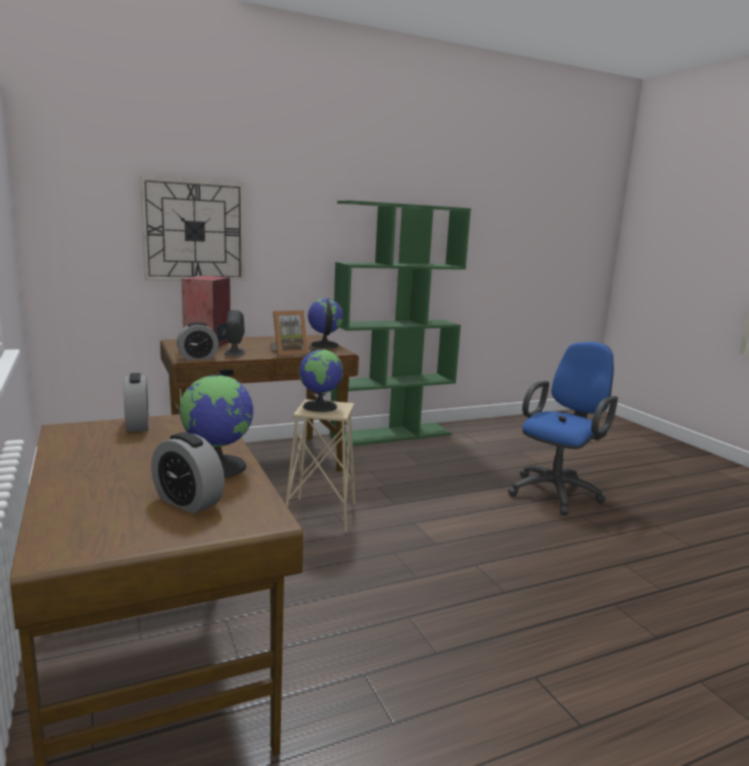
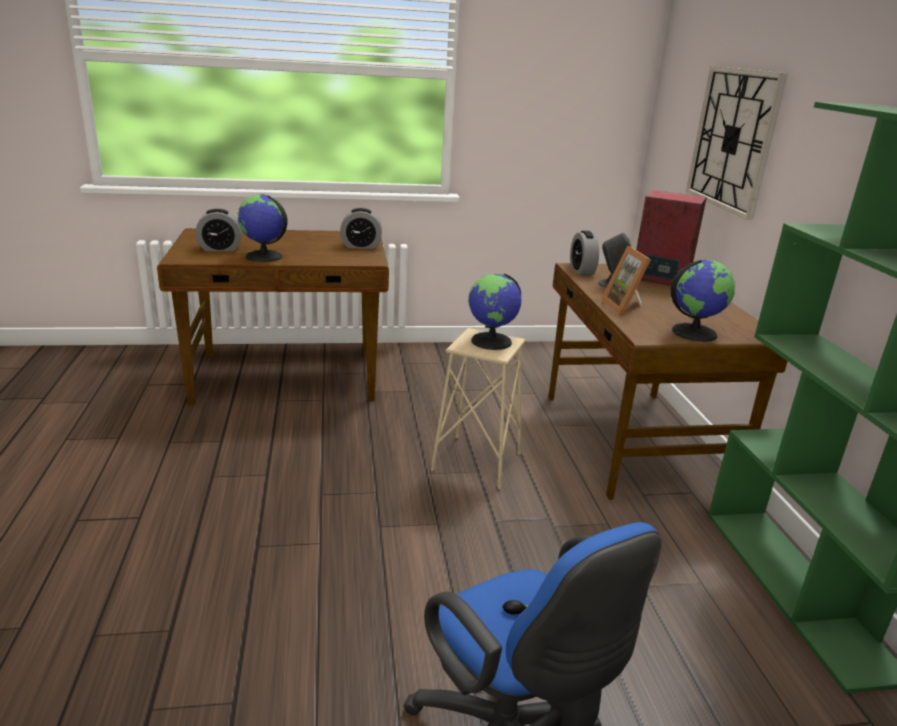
camera: 105 degrees right, 10 degrees up
(188, 502) = (220, 249): alarm clock -> alarm clock turned 150 degrees counterclockwise

